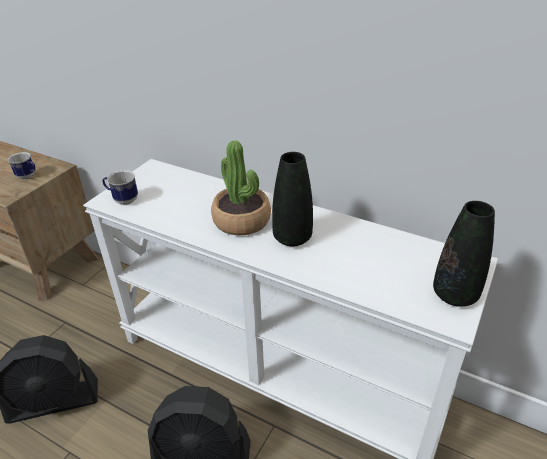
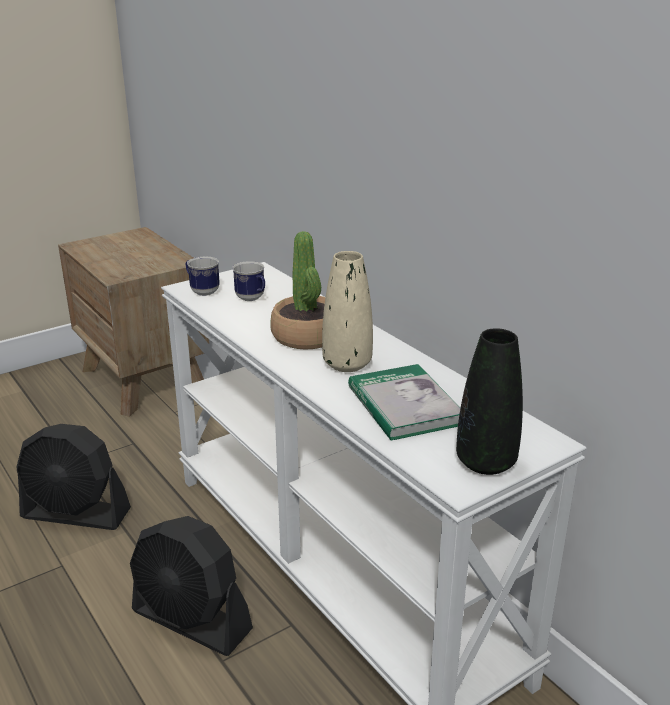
camera: 25 degrees right, 10 degrees down
(28, 176) = (148, 264): mug -> mug (252, 299)
(292, 238) = (347, 364): black vase -> beige vase
(362, 263) = (404, 406): none -> book

